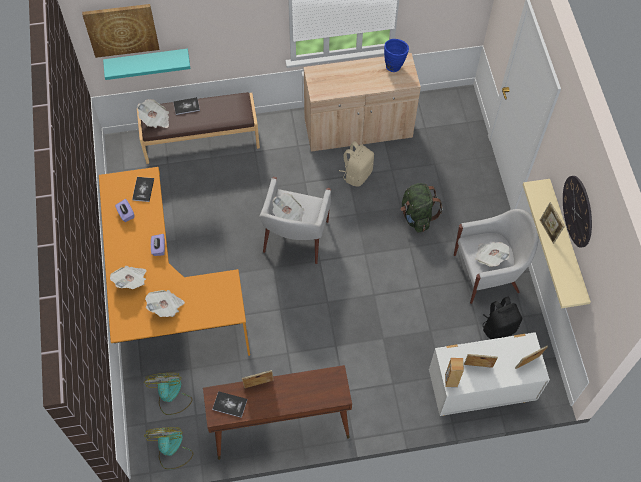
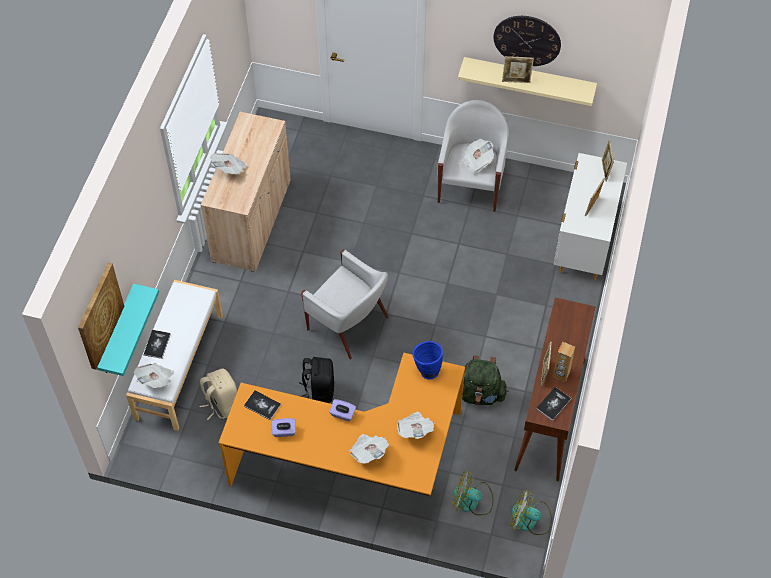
camera: 65 degrees left, 5 degrees down
(201, 139) = (178, 366): brown bench -> white bench
(289, 215) = (344, 302): newspaper -> newspaper (230, 169)
(357, 174) = (305, 243): beige backpack -> beige backpack (221, 404)
(394, 65) = (246, 130): blue vase -> blue vase (426, 370)
(417, 216) = (380, 214): green backpack -> green backpack (479, 394)
(450, 380) = (596, 232): brown speaker -> brown speaker (561, 374)
(499, 327) = (529, 201): black backpack -> black backpack (319, 391)

